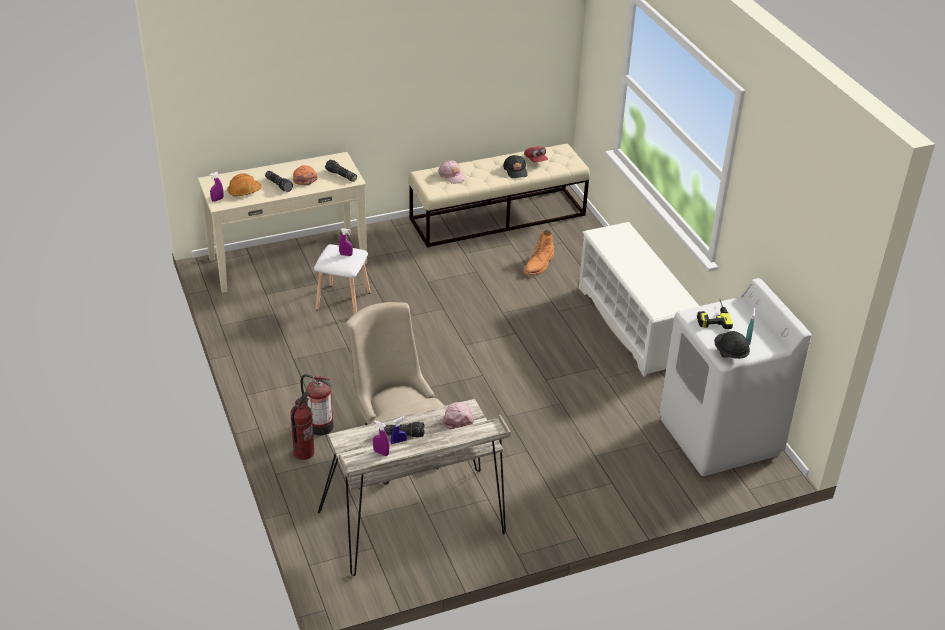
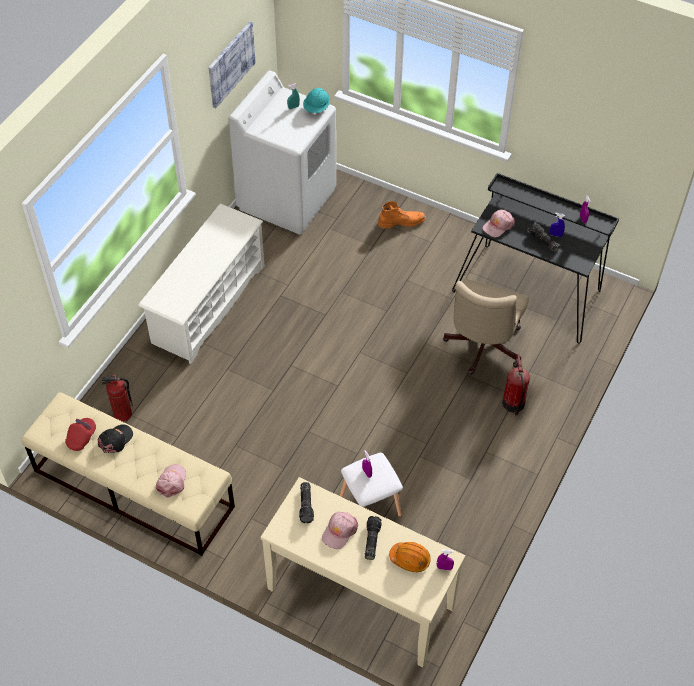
camera: 130 degrees left, 15 degrees up
(303, 452) = (545, 392): fire extinguisher -> fire extinguisher (122, 414)
(304, 177) = (339, 531): orange cap -> pink cap
(415, 525) = (530, 290): beige desk -> black desk
(539, 265) = (182, 409): orange boot -> orange boot (401, 221)
(712, 316) = (285, 133): power drill -> none
(730, 354) = (316, 108): black hard hat -> turquoise hard hat
(788, 241) = (231, 64): none -> picture

